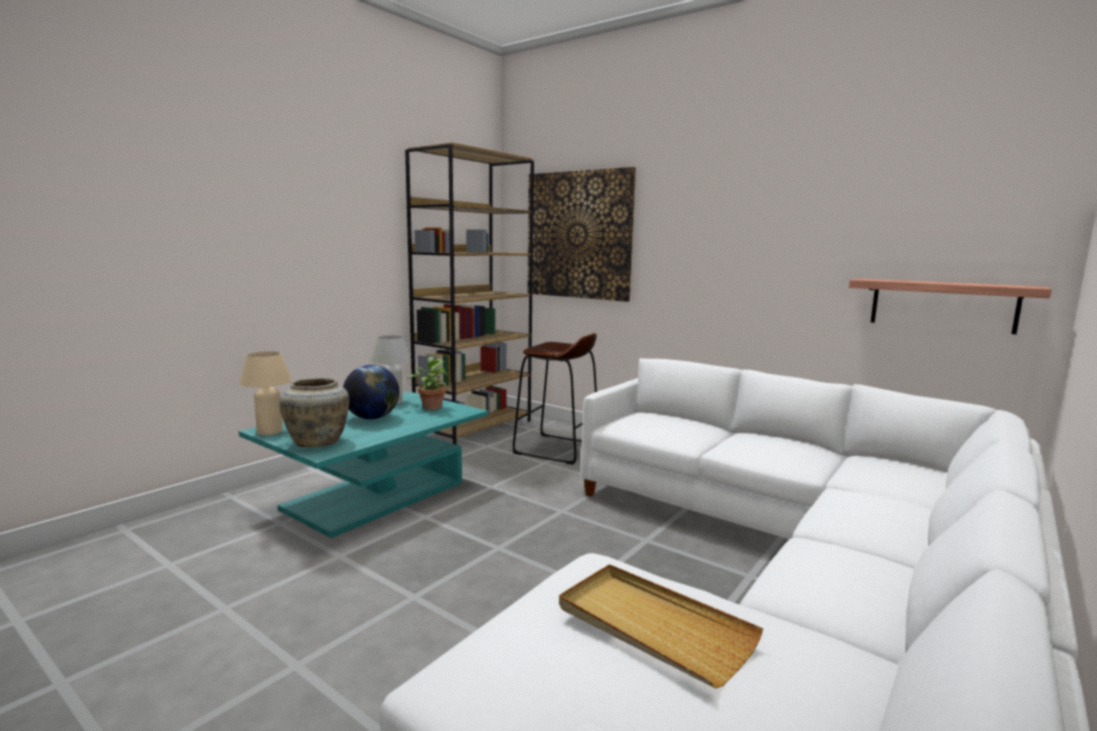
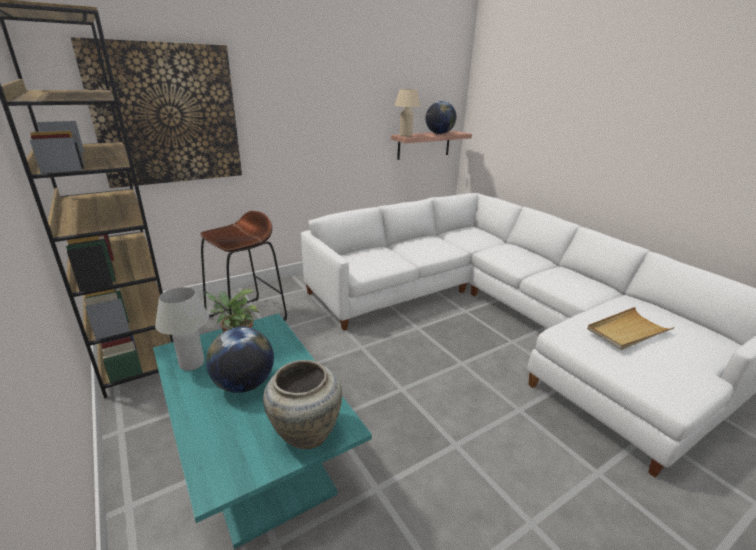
camera: 70 degrees left, 15 degrees up
(270, 432) = (231, 478): beige table lamp -> beige table lamp (405, 135)
(961, 283) = (439, 134): none -> globe

